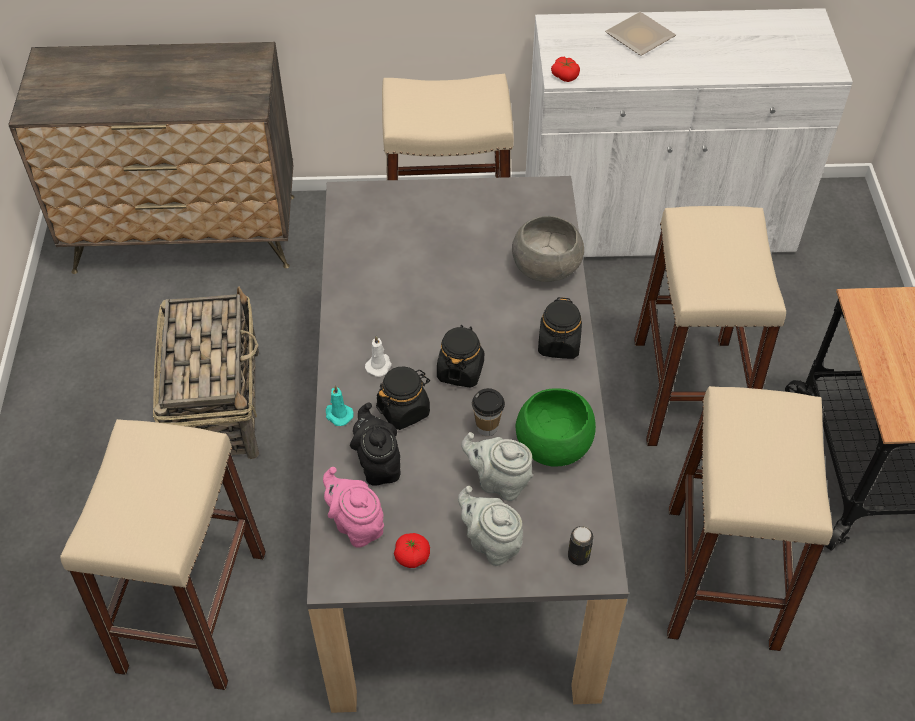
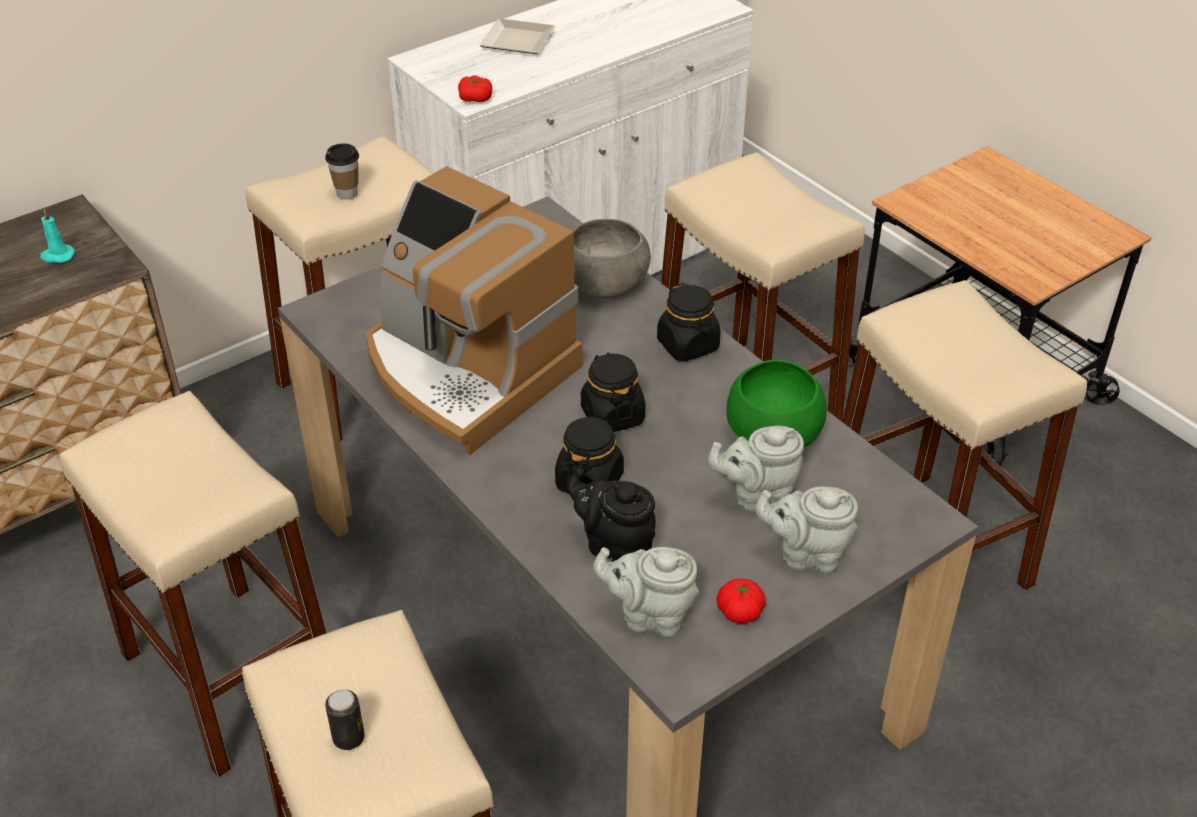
camera: 35 degrees left, 10 degrees down
(217, 403) = (231, 675): basket -> beige stool
(338, 414) = (520, 521): turquoise candle -> turquoise candle (57, 256)
(356, 525) = (650, 616): pink teapot -> grey teapot
(379, 365) = (518, 452): white candle -> none
(398, 288) = (466, 371): none -> coffee machine
(487, 427) = (693, 453): cup -> cup (347, 193)
(578, 556) = (900, 519): can -> can (348, 738)

